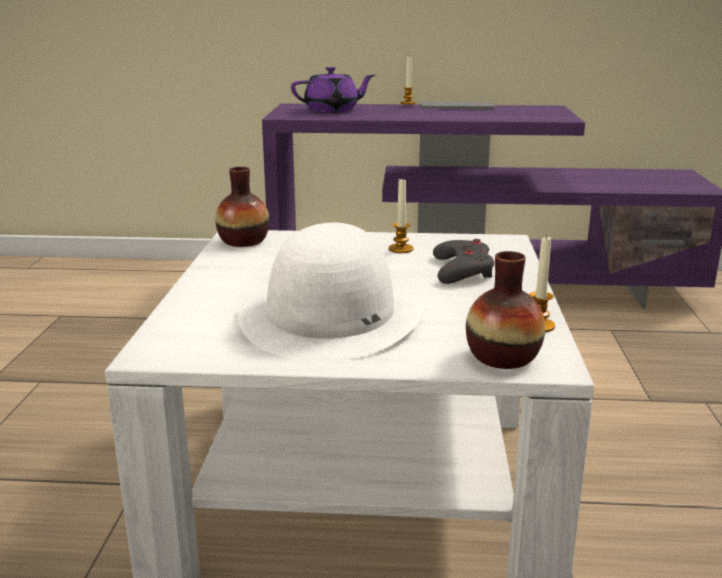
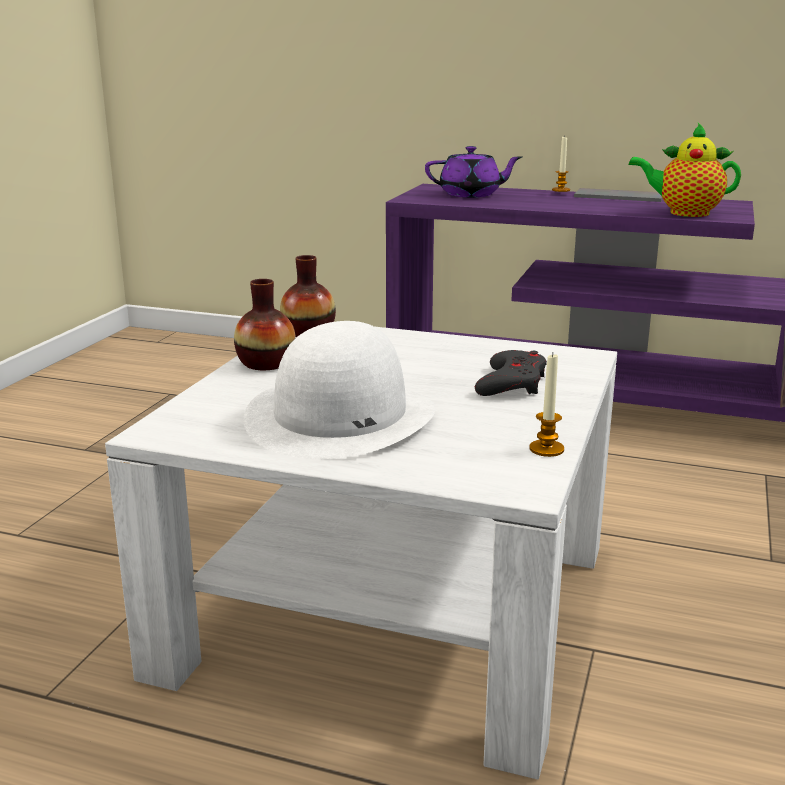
camera: 15 degrees right, 0 degrees up
(400, 249) = (463, 355): candle -> none
(503, 357) = (483, 475): vase -> vase (266, 363)
(523, 116) = (684, 213): none -> teapot

